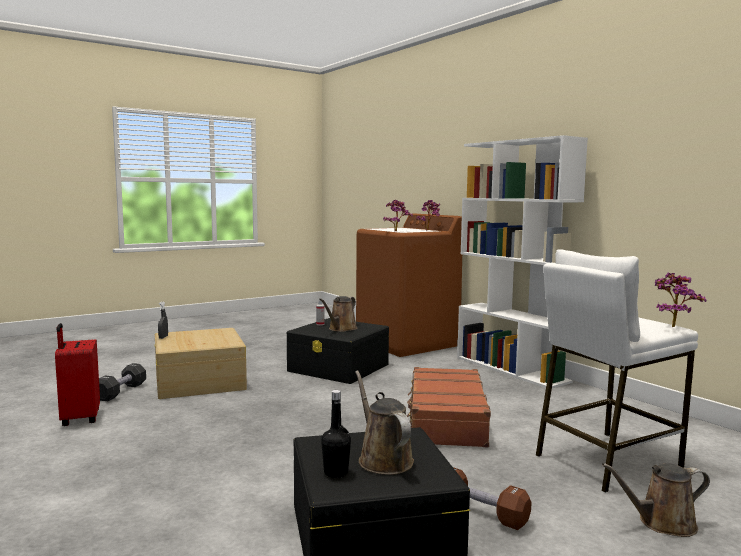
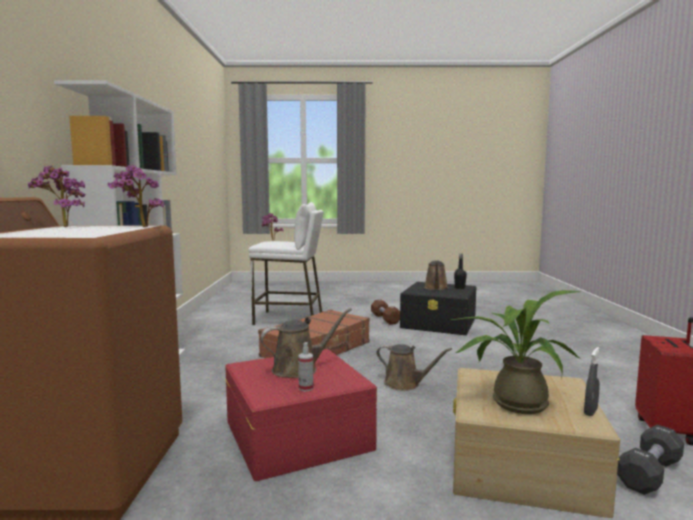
camera: 145 degrees left, 0 degrees up
(206, 335) = (512, 402): none -> potted plant
(339, 368) = (297, 434): black storage box -> red storage box
(662, 523) = (326, 306): brown watering can -> brown watering can (405, 384)

